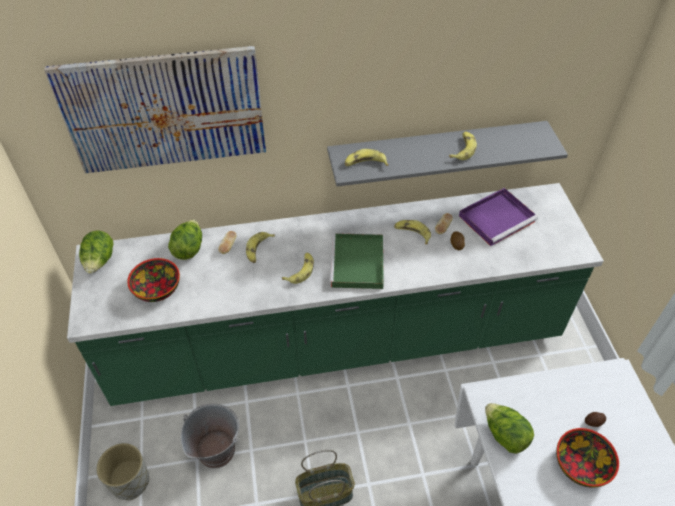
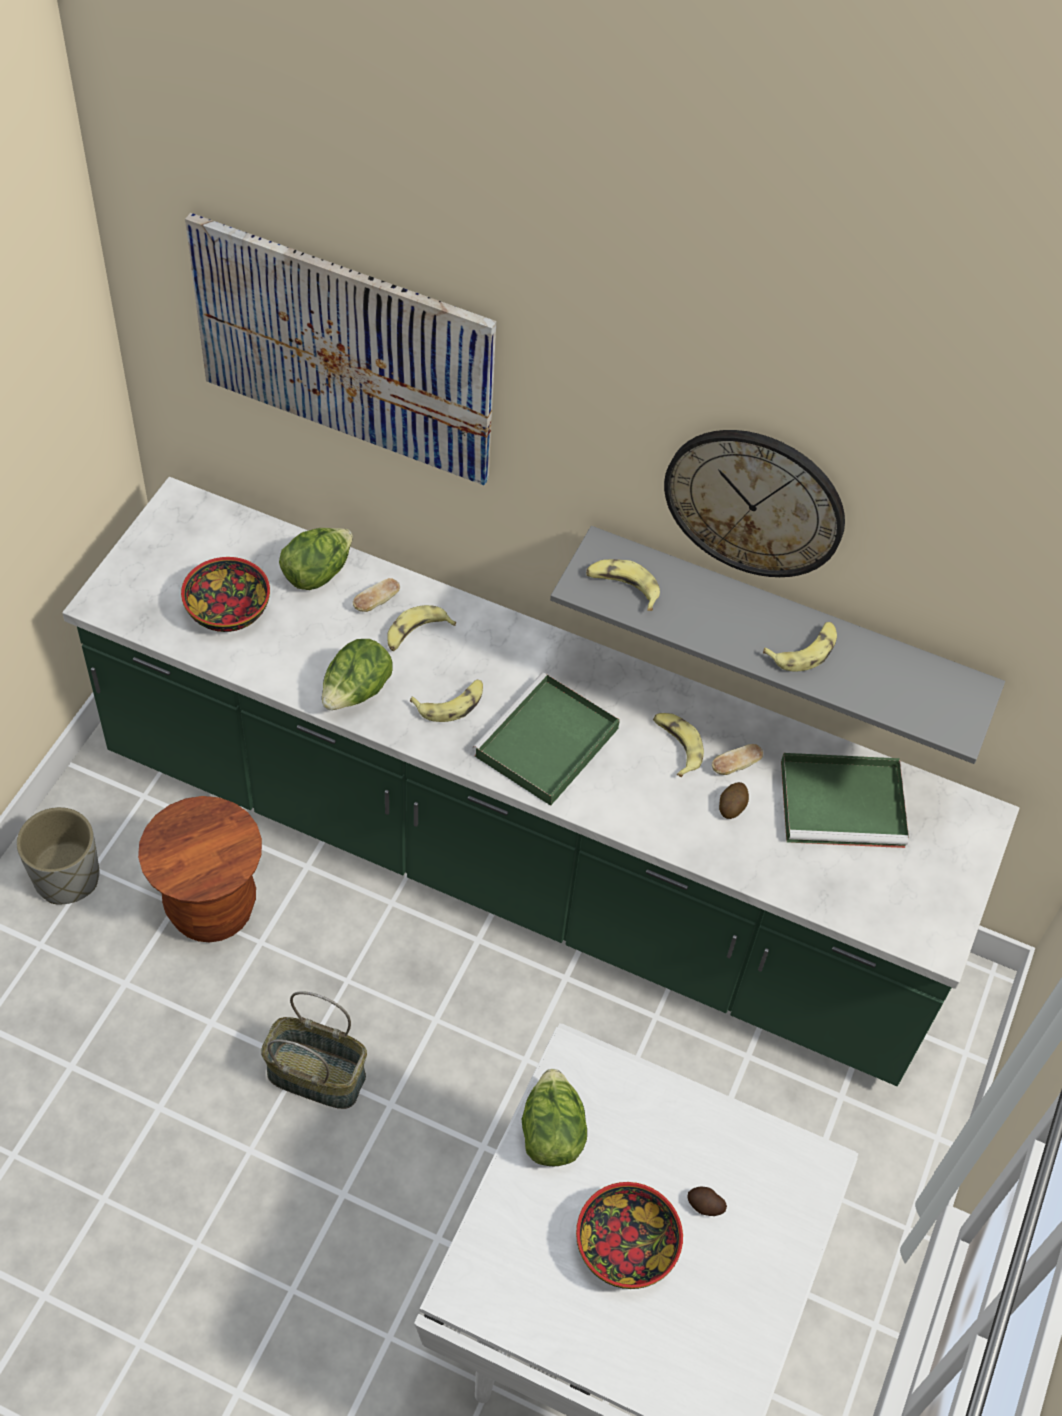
camera: 30 degrees right, 5 degrees up
(100, 262) = (181, 522): lettuce -> lettuce (356, 692)
(216, 450) = (212, 909): grey bucket -> brown stool
(414, 85) = (754, 502): none -> wall clock
(497, 218) = (845, 803): purple tray -> green tray

